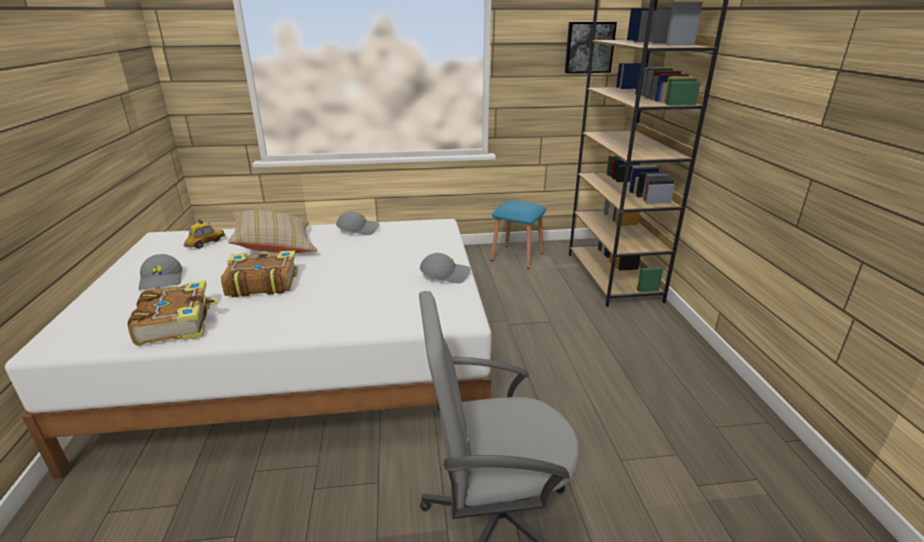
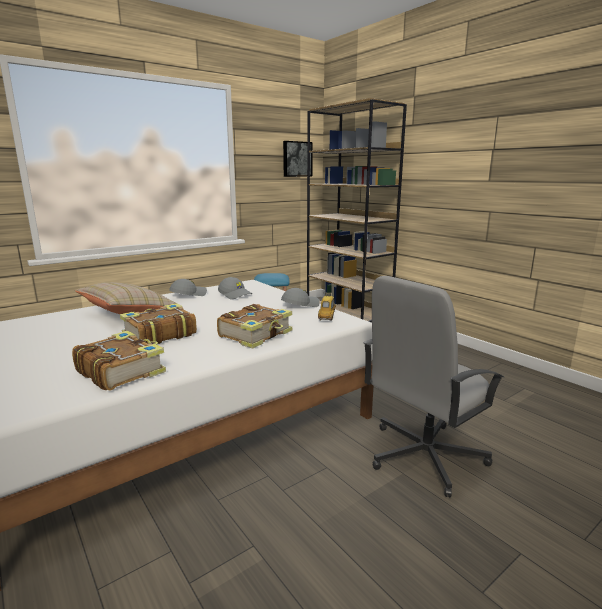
camera: 30 degrees left, 10 degrees down
(162, 280) = (48, 351): grey cap -> grey cap (235, 294)
(206, 244) = (51, 324): toy car -> toy car (327, 317)
(340, 310) = (256, 334): none -> book

